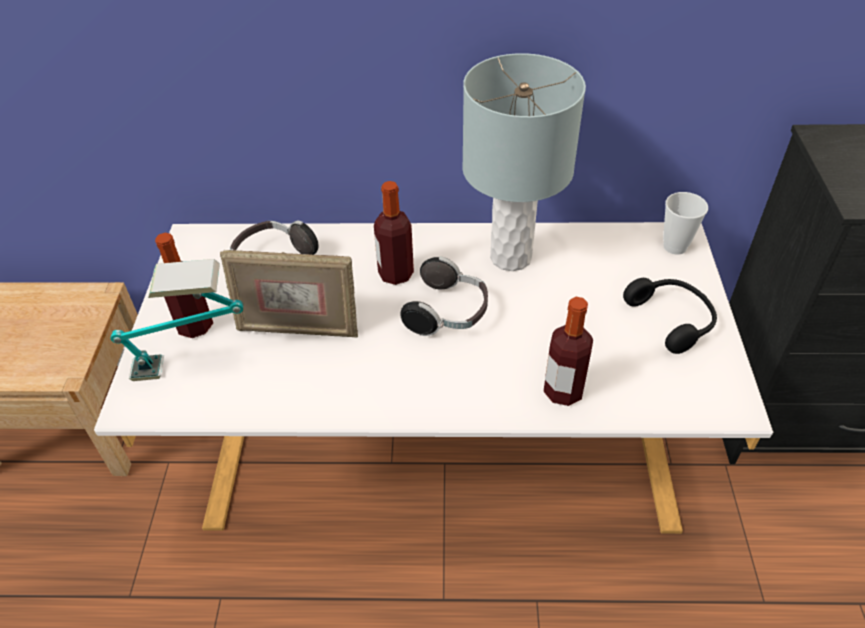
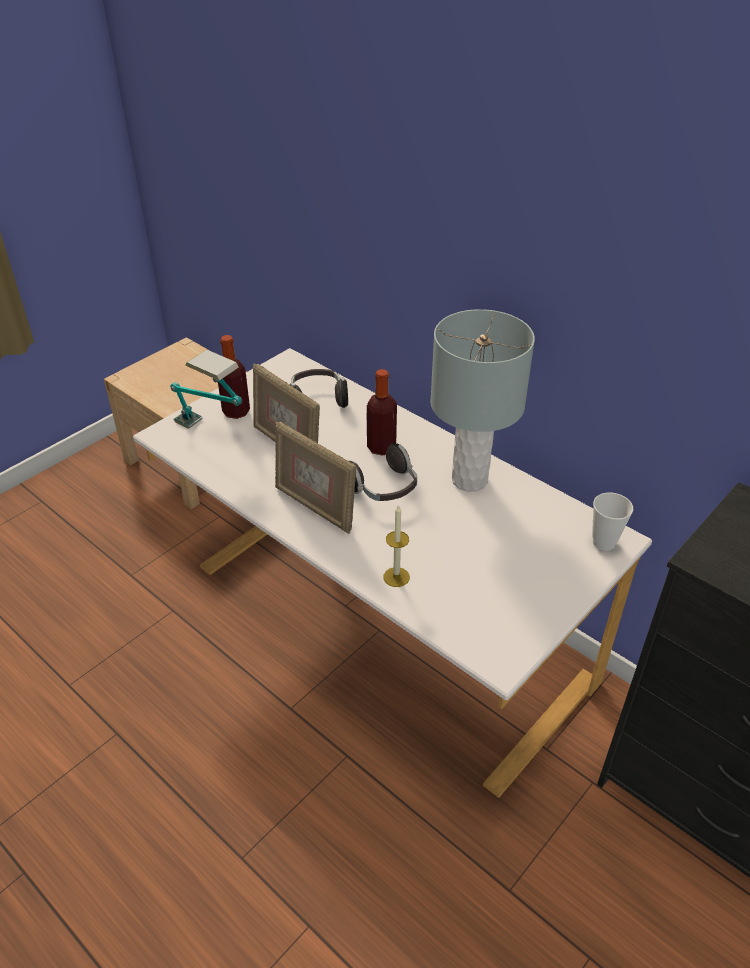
camera: 40 degrees right, 5 degrees down
(406, 375) = (315, 507): none -> picture frame
(563, 391) = (396, 577): bottle -> candle
(672, 319) = (532, 585): black headphones -> none

